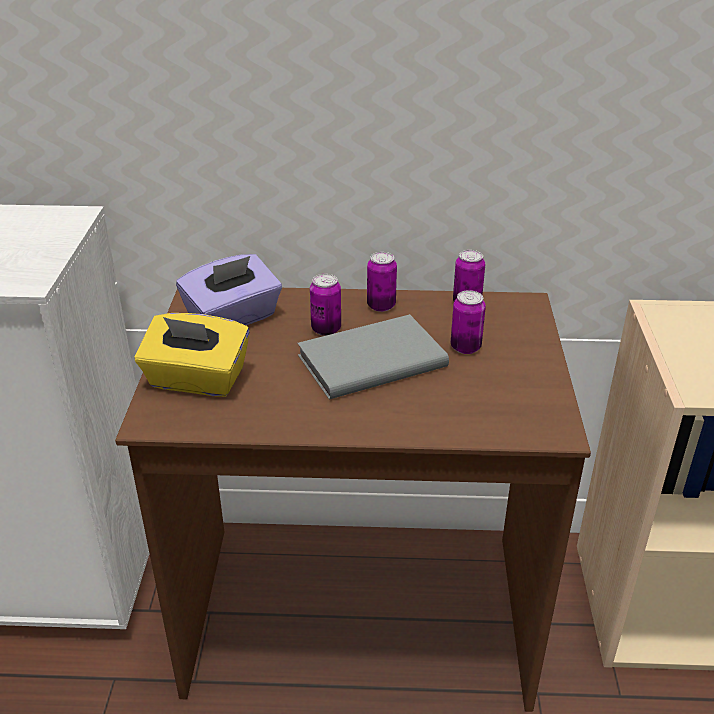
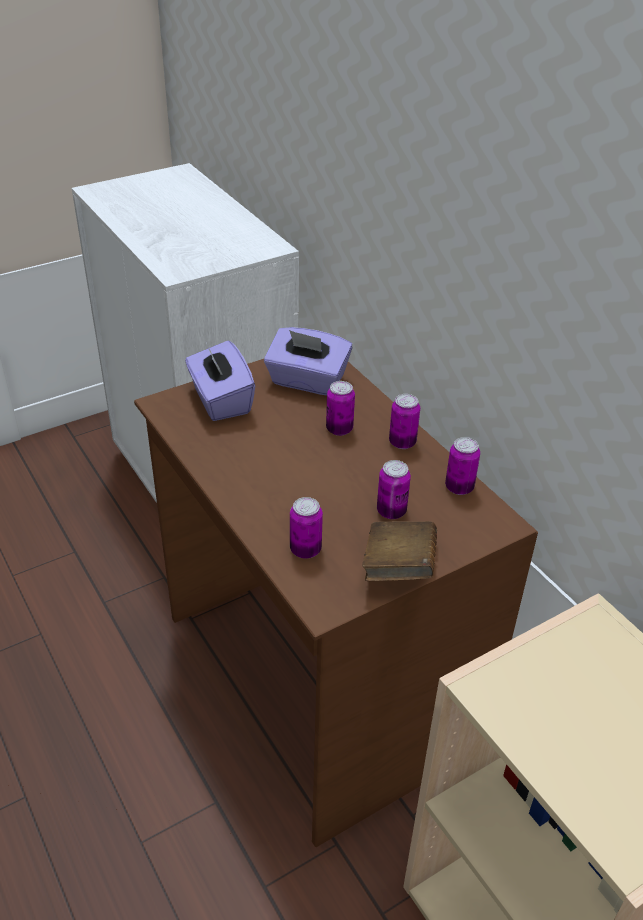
camera: 55 degrees right, 5 degrees up
(196, 380) = (220, 400): yellow tissue box -> purple tissue box
(369, 360) = (321, 467): grey book -> none
(475, 413) = (305, 550): none -> can
(539, 372) = (398, 568): none -> brown book

